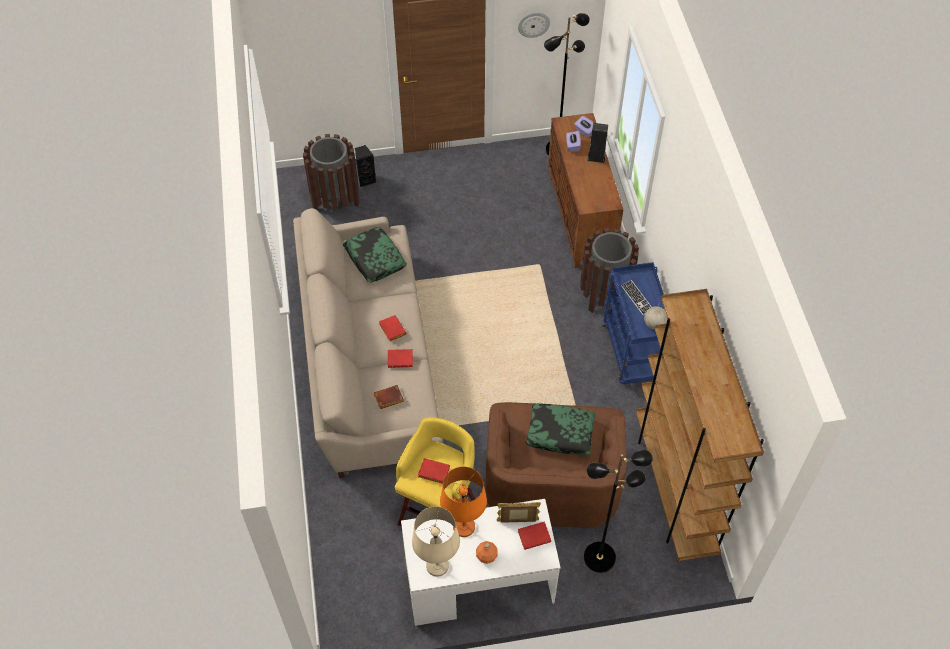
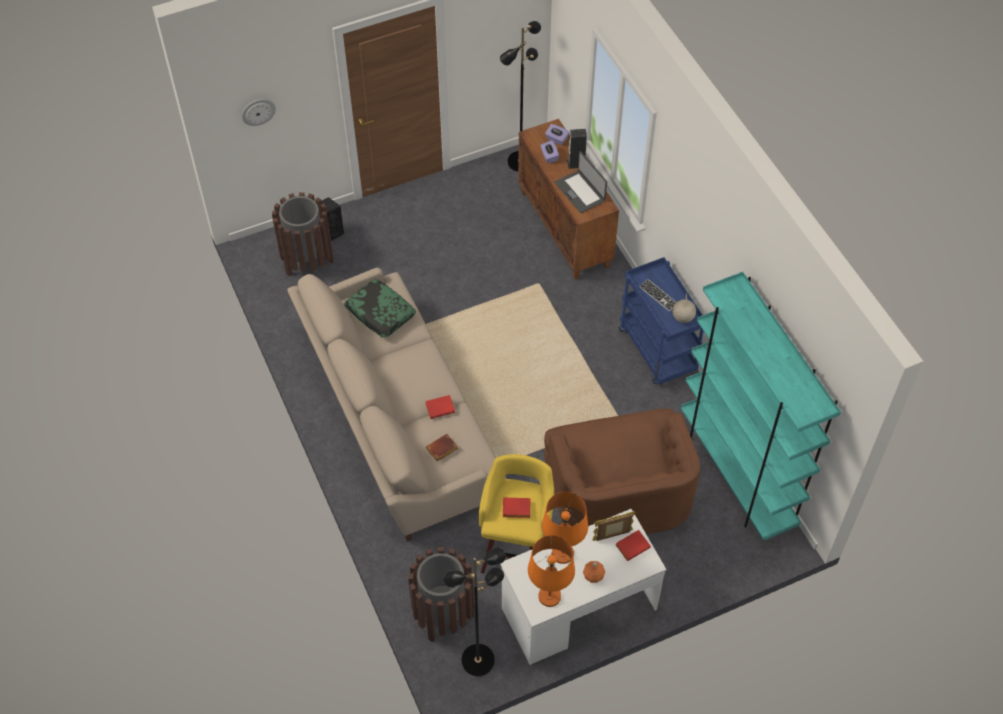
camera: 15 degrees left, 0 degrees up
(391, 329) = (421, 380): red book -> none
(437, 566) = (549, 596): beige table lamp -> orange table lamp
(533, 24) = (484, 40): wall clock -> wall clock (258, 111)
(560, 433) = (621, 444): pillow -> none
(592, 184) = (580, 191): none -> laptop
(599, 556) = (686, 555): black floor lamp -> black floor lamp (478, 659)
(604, 294) = (612, 300): brown trash can -> brown trash can (443, 614)
(674, 488) = (737, 473): brown bookcase -> turquoise bookcase

